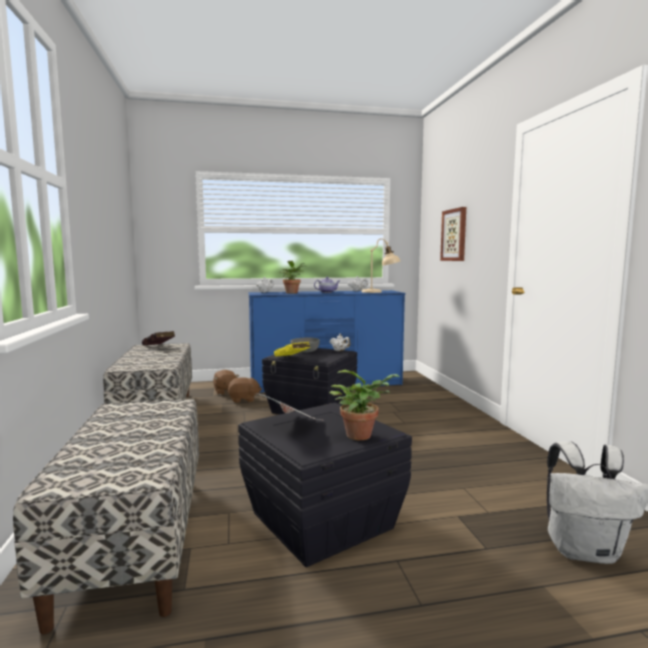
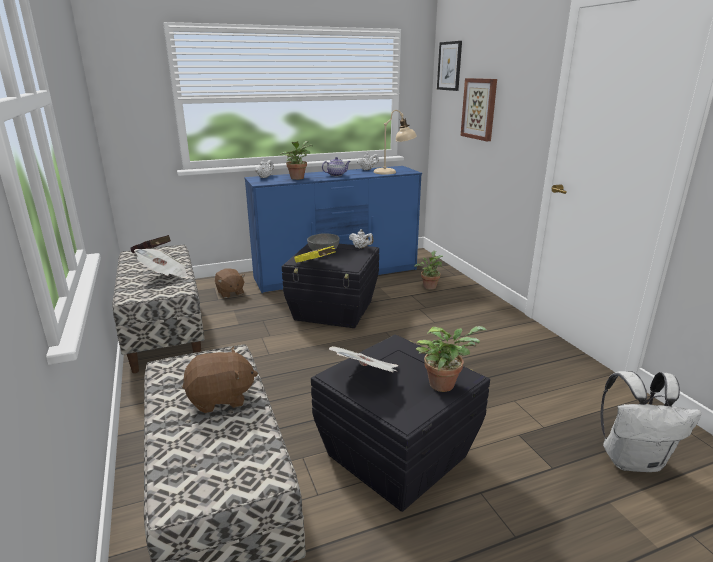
camera: 10 degrees left, 15 degrees up
(159, 358) = (165, 275): none -> newspaper
(244, 400) = (256, 303): brown plush toy -> brown plush toy (221, 398)
(410, 397) = (429, 286): none -> potted plant
(431, 205) = (449, 66): none -> picture

